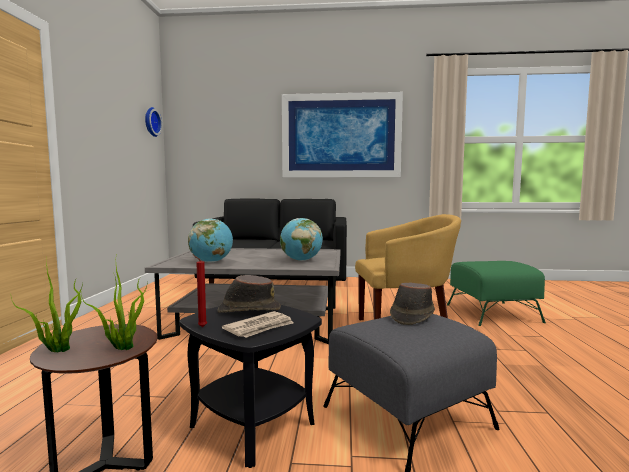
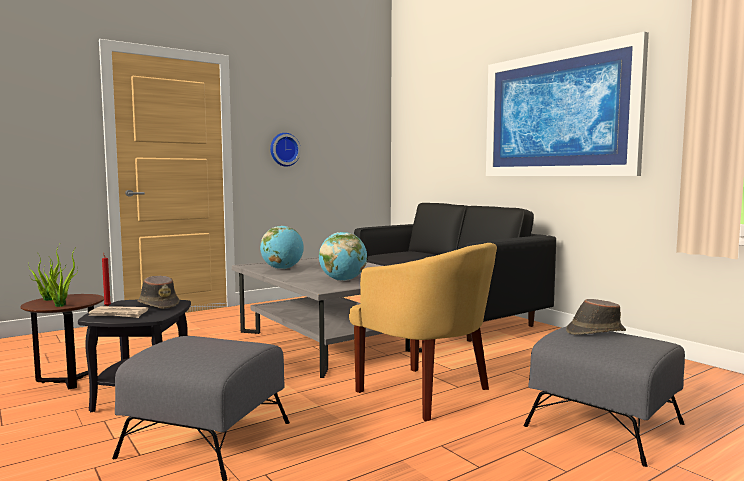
camera: 50 degrees right, 0 degrees up
(151, 122) = (366, 117): wall clock -> wall clock (284, 149)
(411, 316) = (234, 343): brown hat -> brown hat (595, 332)
(493, 313) = (605, 425): green ottoman -> grey ottoman

